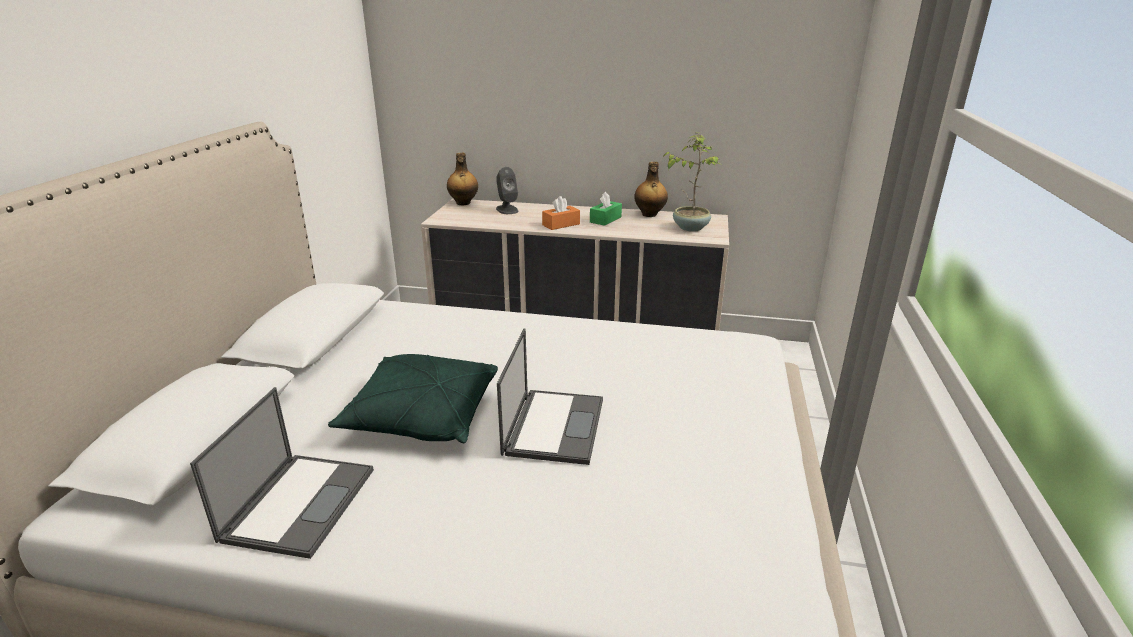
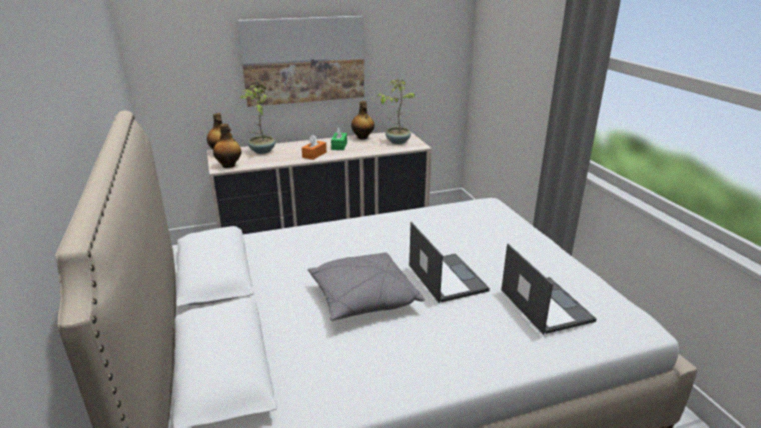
camera: 30 degrees left, 0 degrees up
(299, 502) = (354, 372): laptop -> laptop (545, 304)
(422, 417) = (363, 299): green pillow -> grey pillow
(451, 219) = (229, 165): none -> bottle
(507, 209) = (262, 151): grey speaker -> potted plant
(582, 95) = (304, 60): none -> picture

